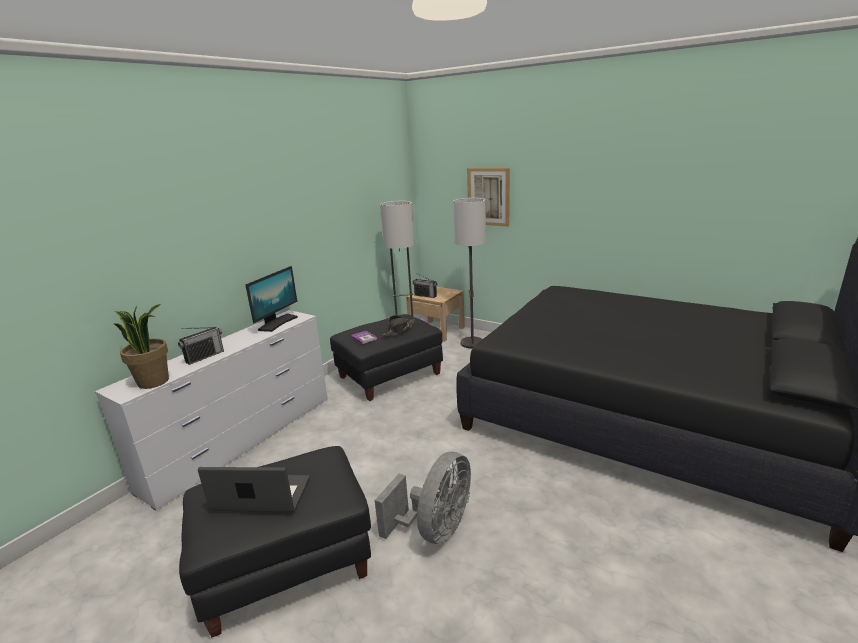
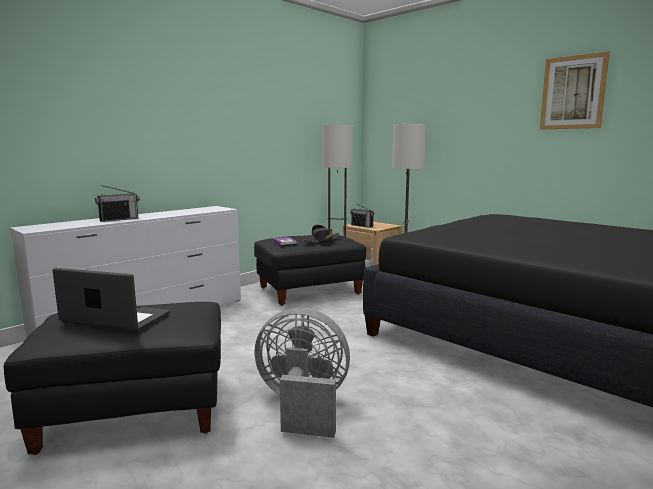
camera: 10 degrees right, 10 degrees down
(154, 381) = (63, 226): potted plant -> none
(277, 323) = (199, 210): monitor -> none
(435, 529) = (302, 406): grey fan -> grey fan turned 120 degrees counterclockwise
(488, 197) = (432, 127): picture -> picture (573, 92)

